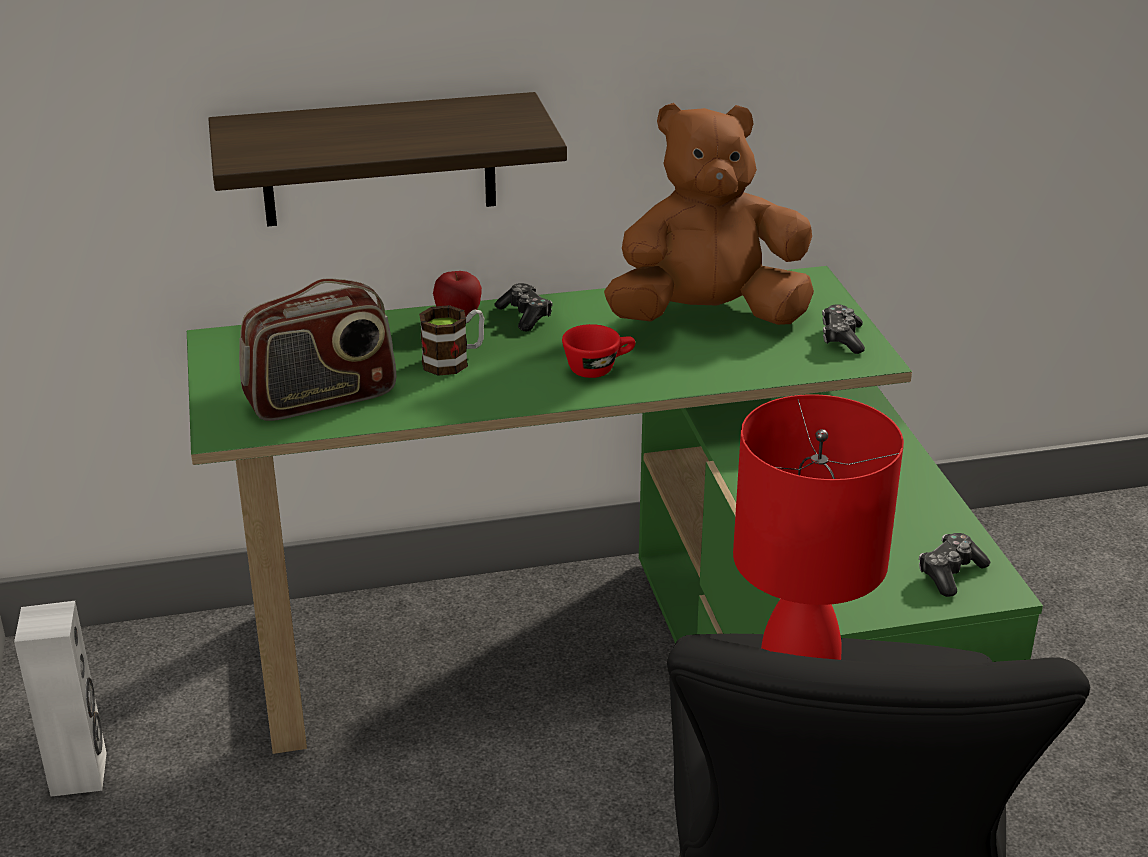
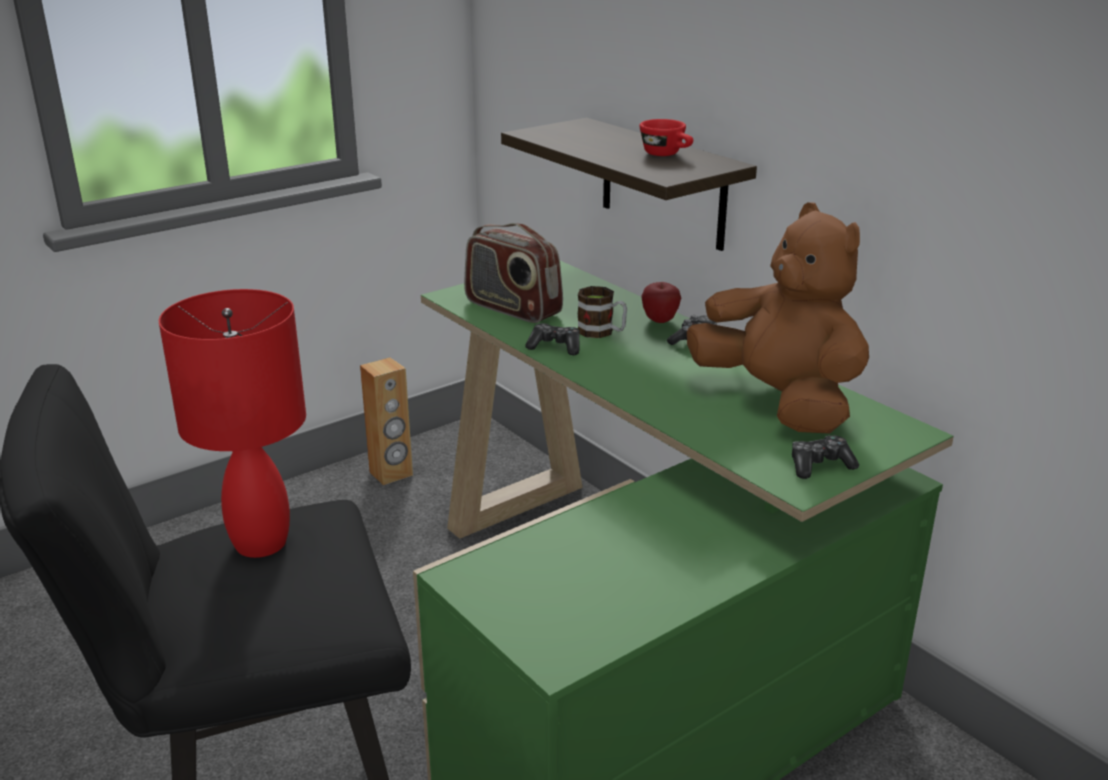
camera: 65 degrees right, 5 degrees down
(80, 774) = (391, 474): white speaker -> brown speaker
(598, 368) = (646, 379): red cup -> red cup (667, 154)
(950, 573) = (560, 629): game controller -> game controller (555, 347)

